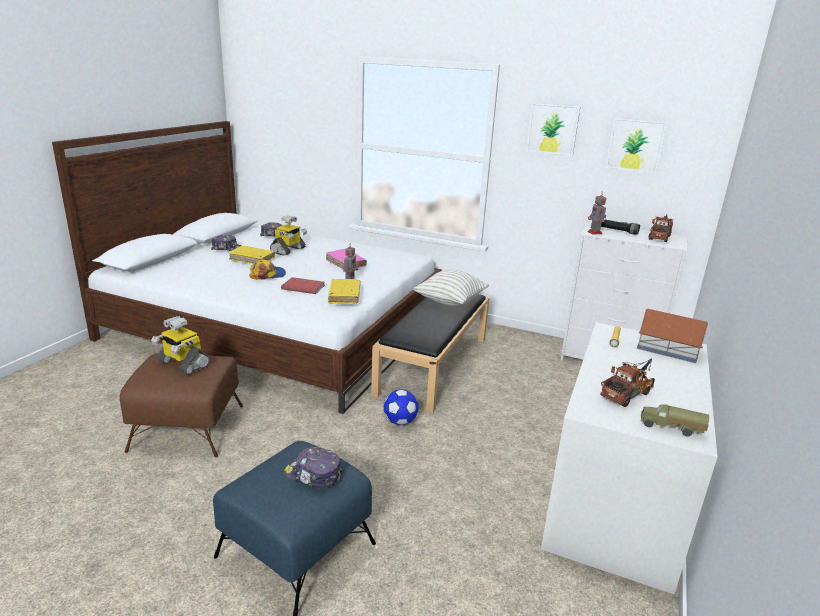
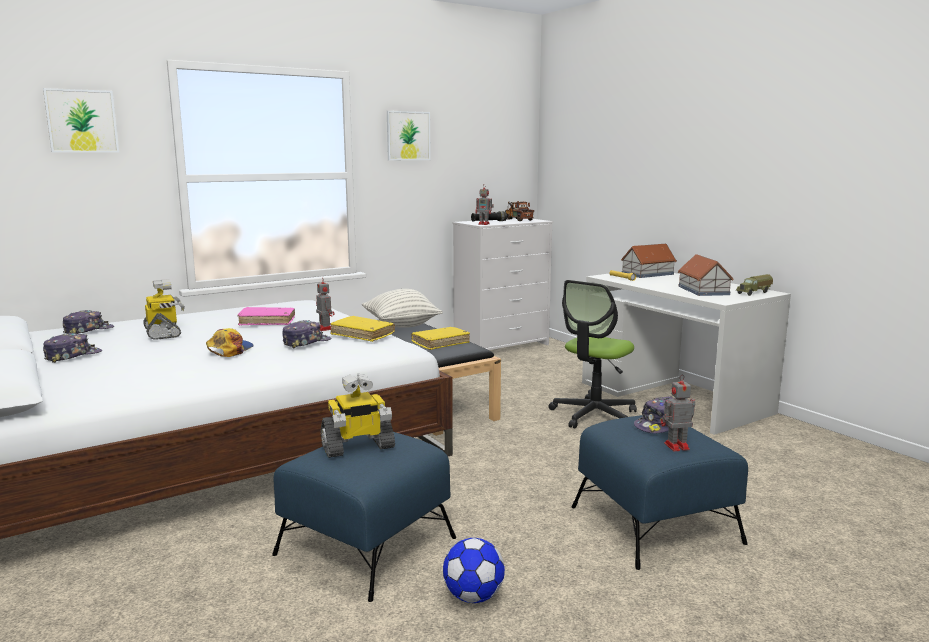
camera: 55 degrees left, 10 degrees down
(188, 428) = (367, 545): brown ottoman -> blue ottoman
(252, 259) = (155, 350): yellow book -> yellow book (440, 343)
(264, 491) = (675, 446): none -> toy robot
(303, 287) = (306, 342): red book -> cap
(400, 421) = (498, 435): football -> football (473, 597)
(499, 457) = (594, 415): none -> office chair
(628, 393) = (703, 290): toy truck -> toy house
(635, 145) = (475, 144): picture -> picture (82, 121)

